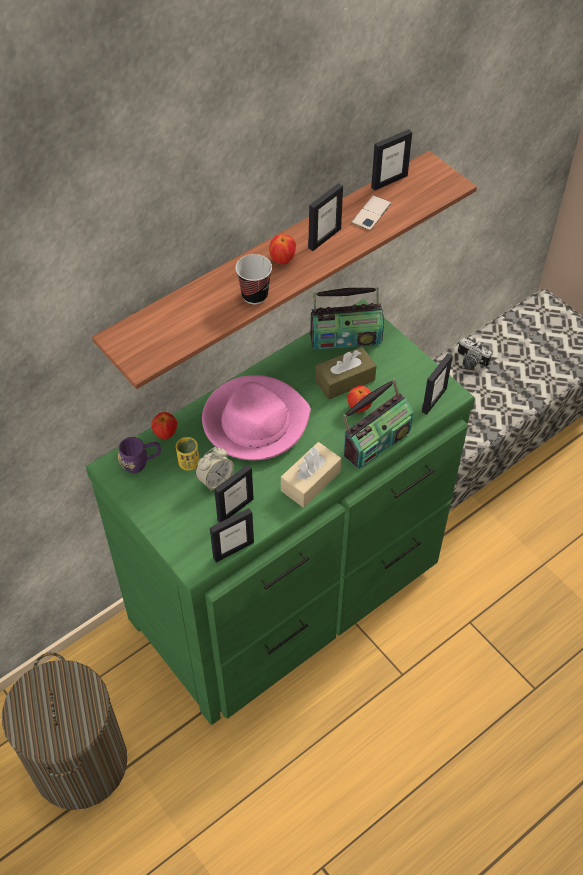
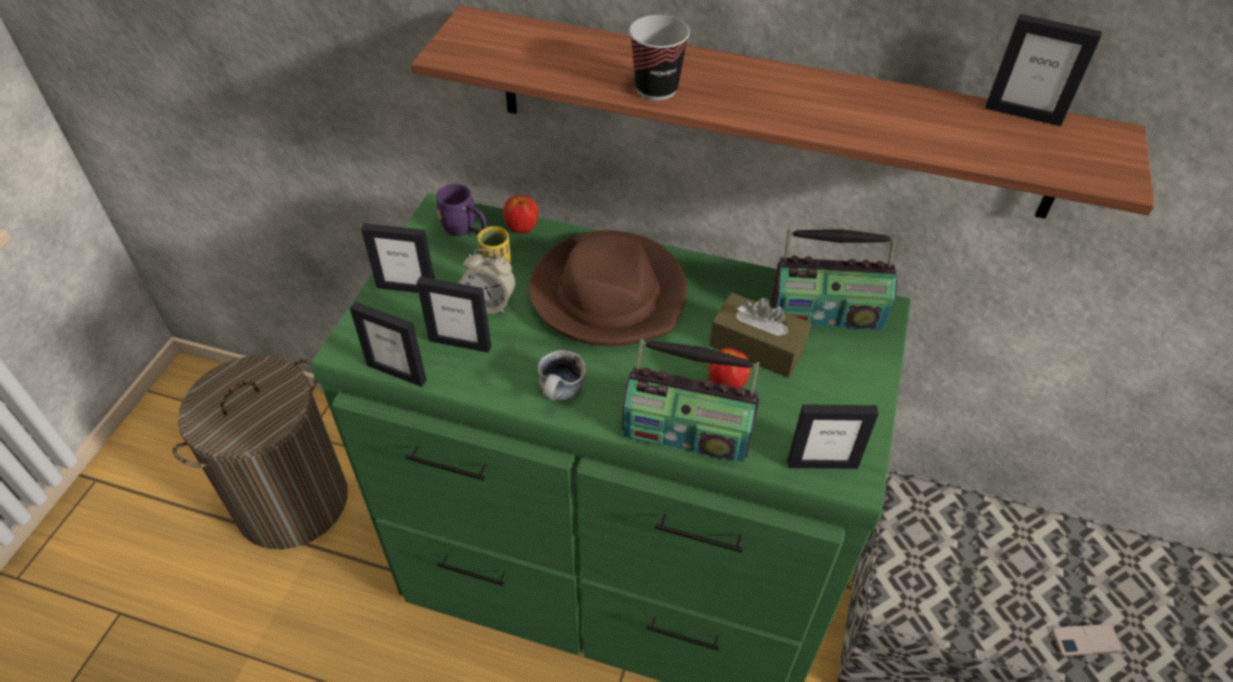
camera: 55 degrees right, 5 degrees down
(255, 421) = (609, 294): pink hat -> brown hat
(282, 260) = (746, 85): apple -> none
(310, 481) = (561, 395): beige tissue box -> mug
(324, 238) = (832, 103): picture frame -> picture frame (406, 288)
(345, 337) = (826, 312): radio -> radio turned 45 degrees counterclockwise
(371, 213) = (938, 124): phone -> phone (1086, 640)
(469, 362) = (1048, 545): camera -> none

